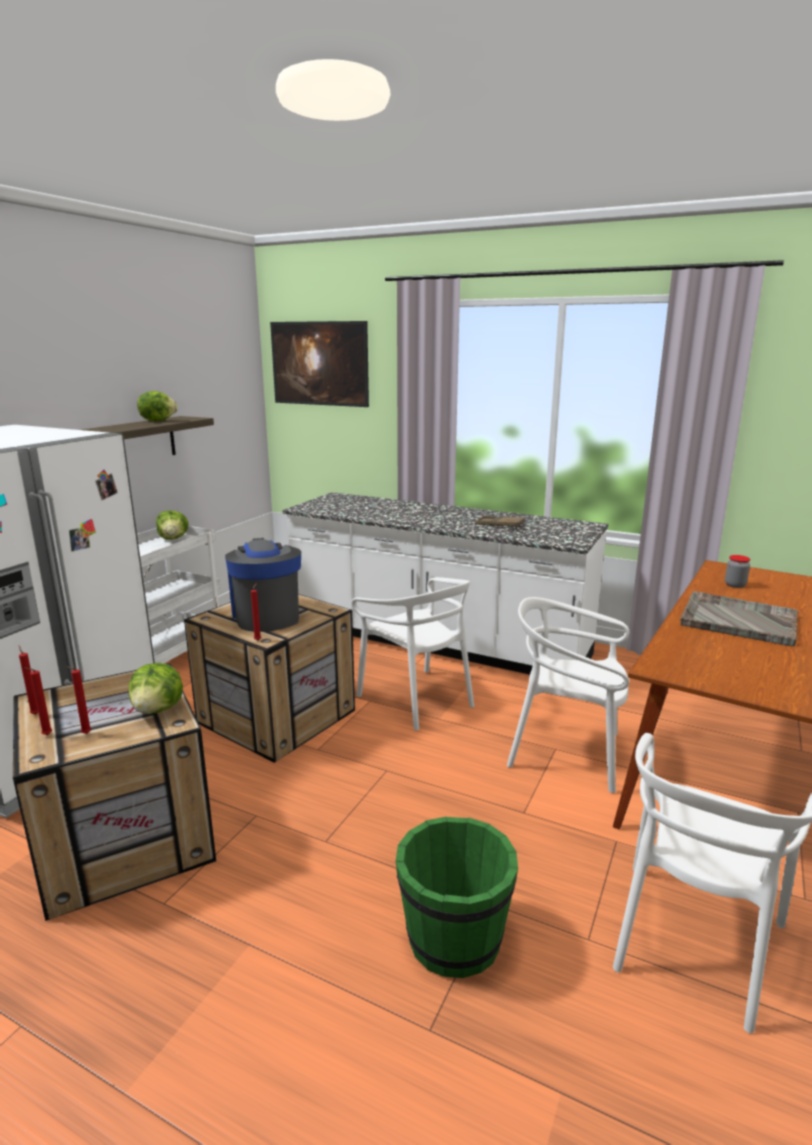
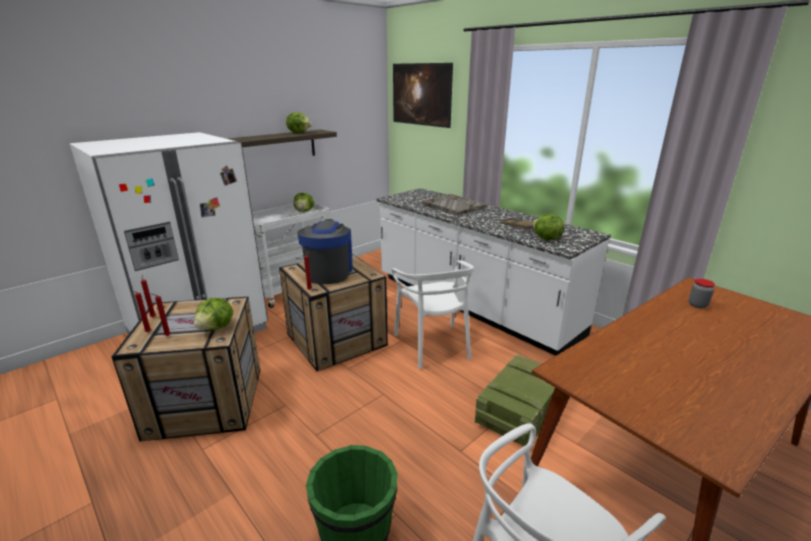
camera: 20 degrees right, 5 degrees up
(543, 535) = (546, 239): none -> lettuce
(566, 753) = (520, 411): white chair -> crate
(737, 620) = (673, 339): grey tray -> grey tray (453, 206)

